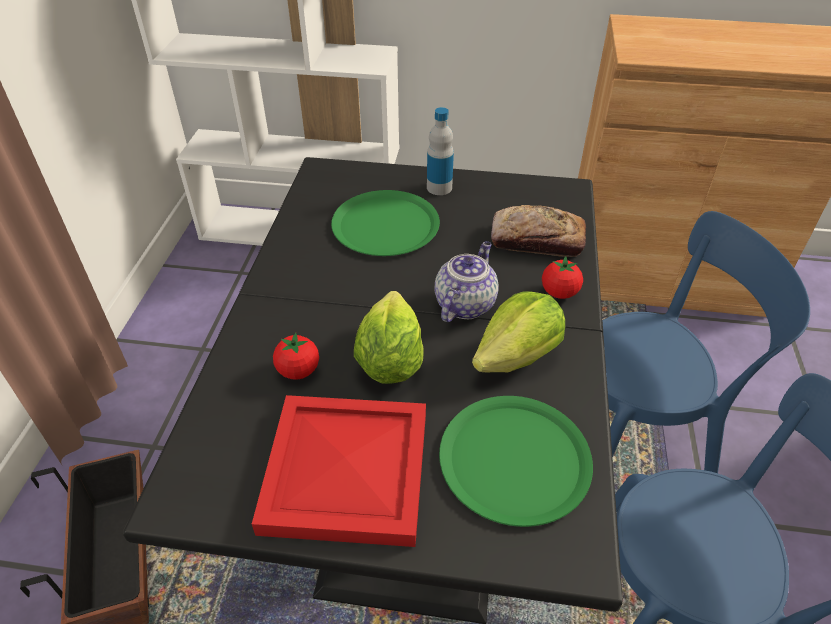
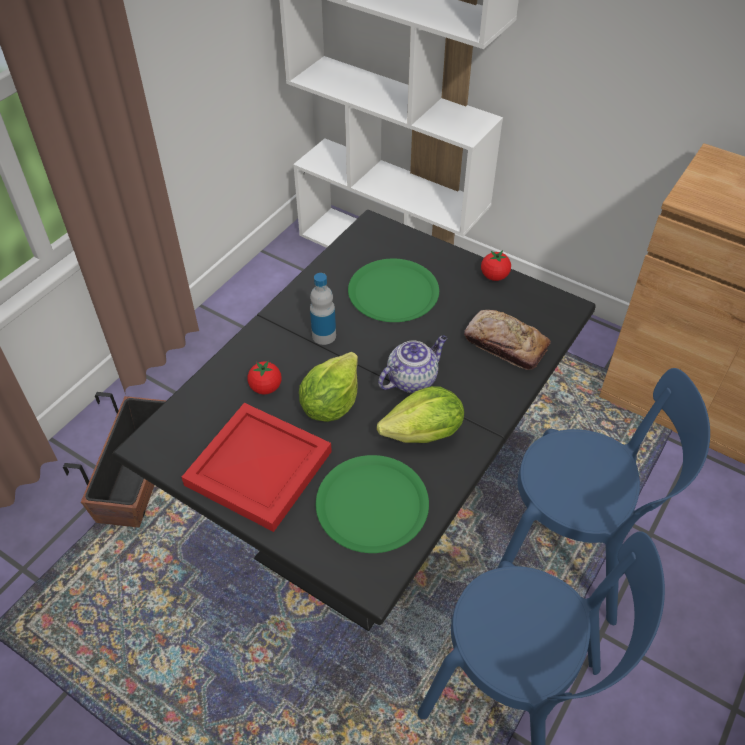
camera: 25 degrees right, 5 degrees up
(439, 188) = (457, 271): bottle -> bottle (324, 335)
(559, 292) = (492, 395): tomato -> tomato (494, 276)

